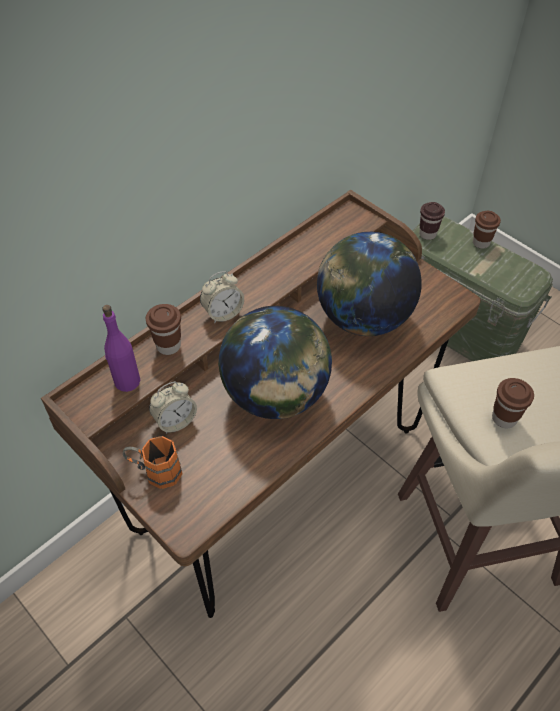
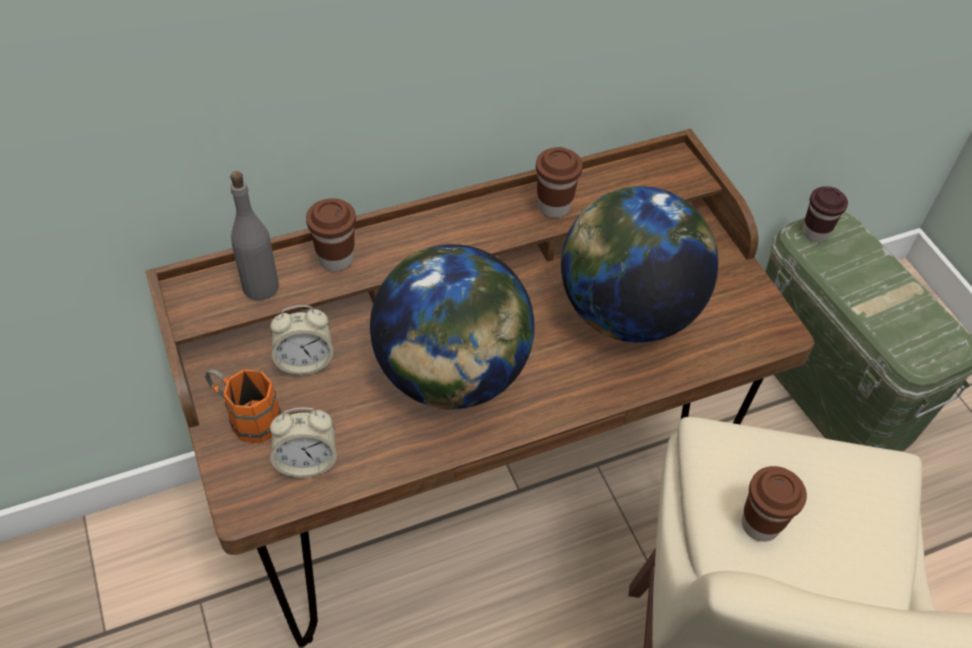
camera: 20 degrees right, 0 degrees up
(127, 381) = (260, 286): purple bottle -> grey bottle
(223, 313) = (428, 240): alarm clock -> alarm clock (307, 461)
(481, 243) = (890, 270): brown cup -> brown cup (554, 207)

